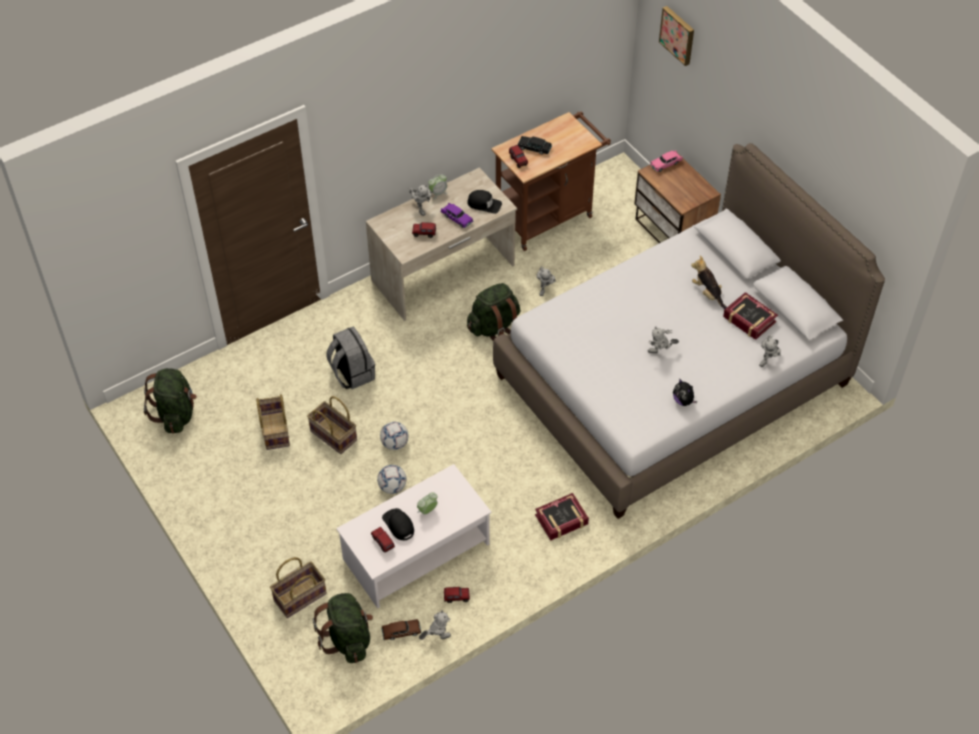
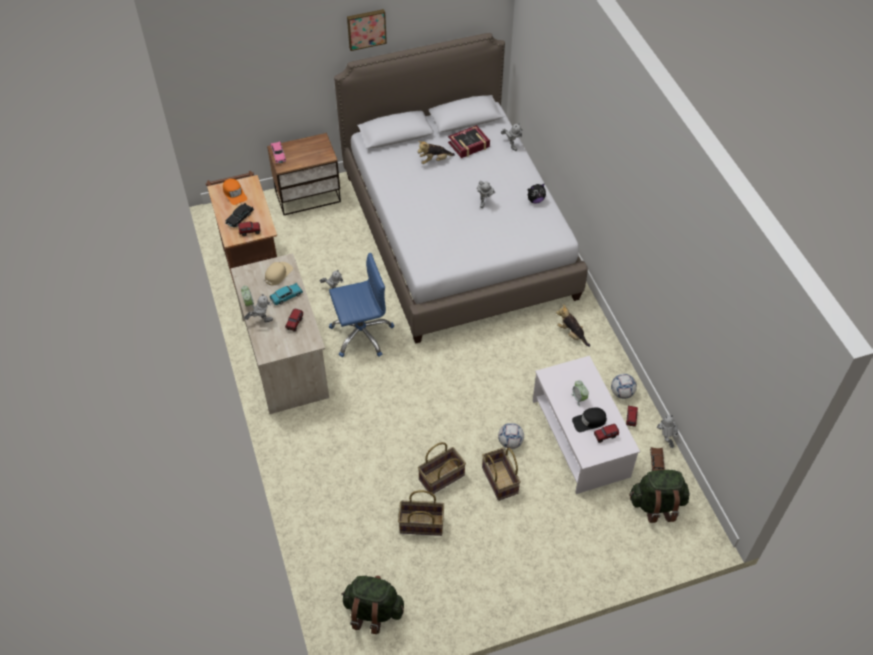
camera: 75 degrees left, 0 degrees up
(300, 596) = (608, 534): basket -> basket (499, 480)
(352, 373) = (375, 450): grey backpack -> none
(394, 443) = (464, 432): football -> football (622, 393)
(456, 218) = (286, 297): purple toy car -> turquoise toy car
(484, 204) = (278, 274): black cap -> beige cap
(494, 327) = (361, 334): green backpack -> blue office chair
(561, 520) = (571, 334): book -> plush toy
(566, 135) = (234, 194): none -> orange cap
(678, 35) = (229, 54): picture -> picture (366, 28)

